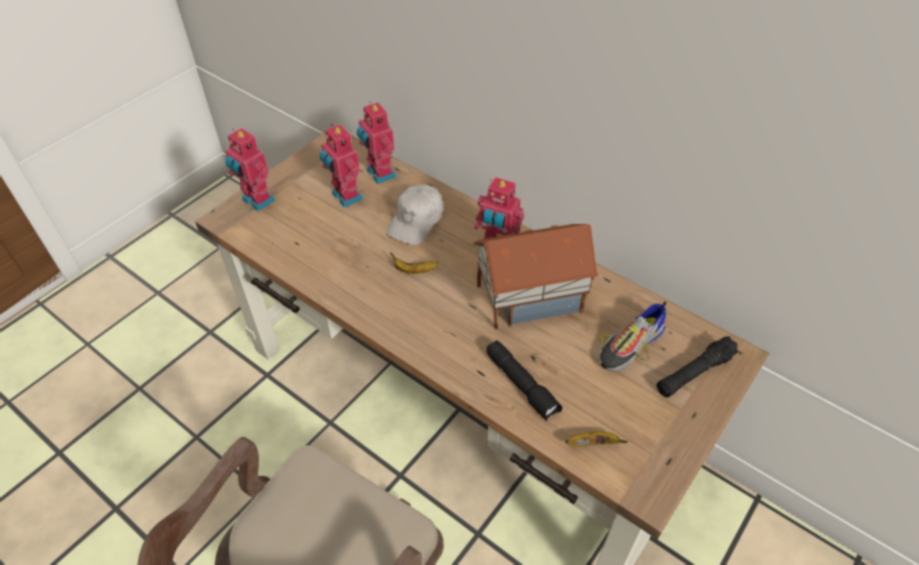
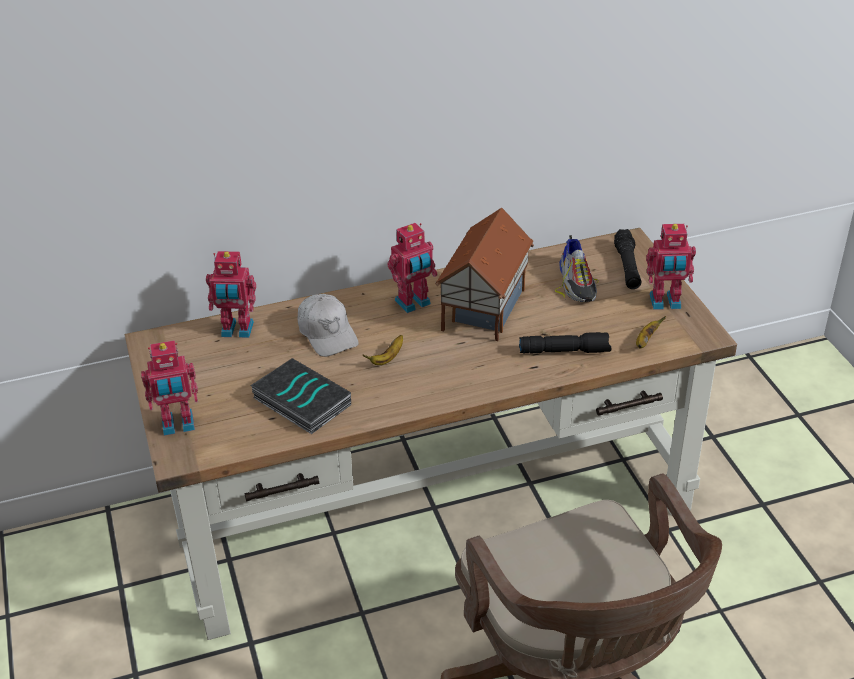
camera: 55 degrees left, 10 degrees down
(325, 248) = (300, 402): none -> book
(345, 197) = (243, 364): toy robot -> toy robot (665, 303)

